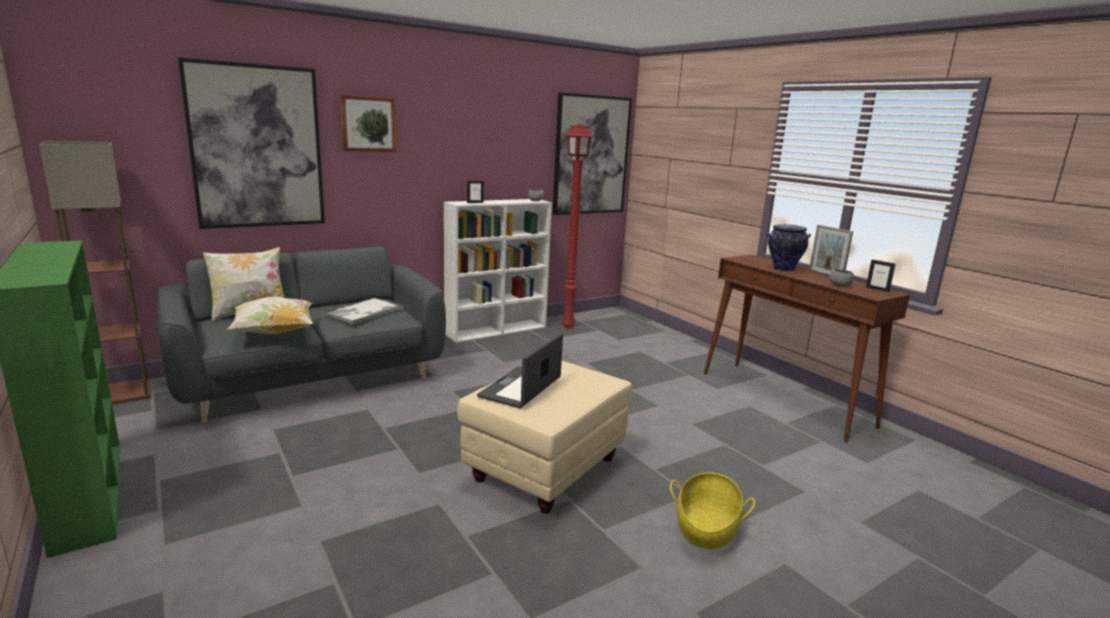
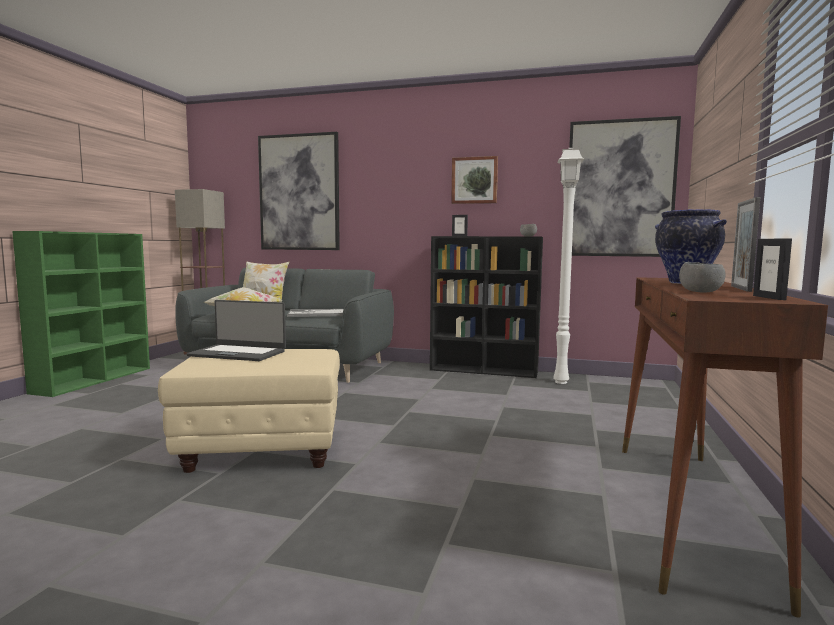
camera: 50 degrees right, 10 degrees down
(368, 124) = (375, 171): picture -> picture (474, 180)
(497, 330) = (484, 371): white bookcase -> black bookcase
(521, 388) = (238, 353): laptop -> laptop turned 150 degrees counterclockwise
(568, 326) = (562, 382): red floor lamp -> white floor lamp
(706, 528) = (236, 548): basket -> none

